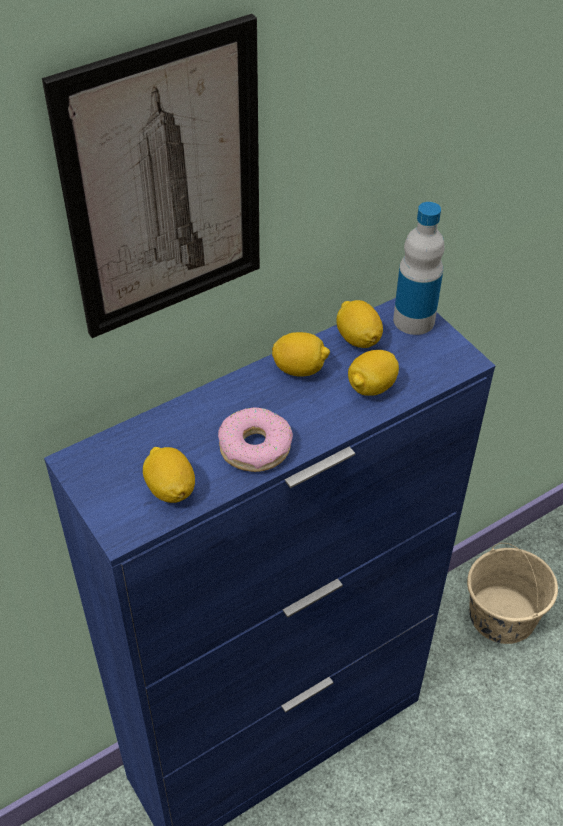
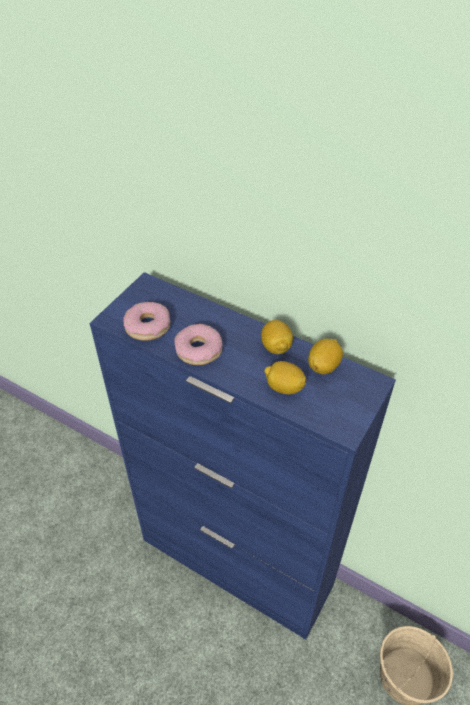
camera: 65 degrees right, 0 degrees up
(164, 184) = (232, 167): picture -> none
(170, 489) = (148, 326): lemon -> donut
(414, 320) = (364, 389): bottle -> none

